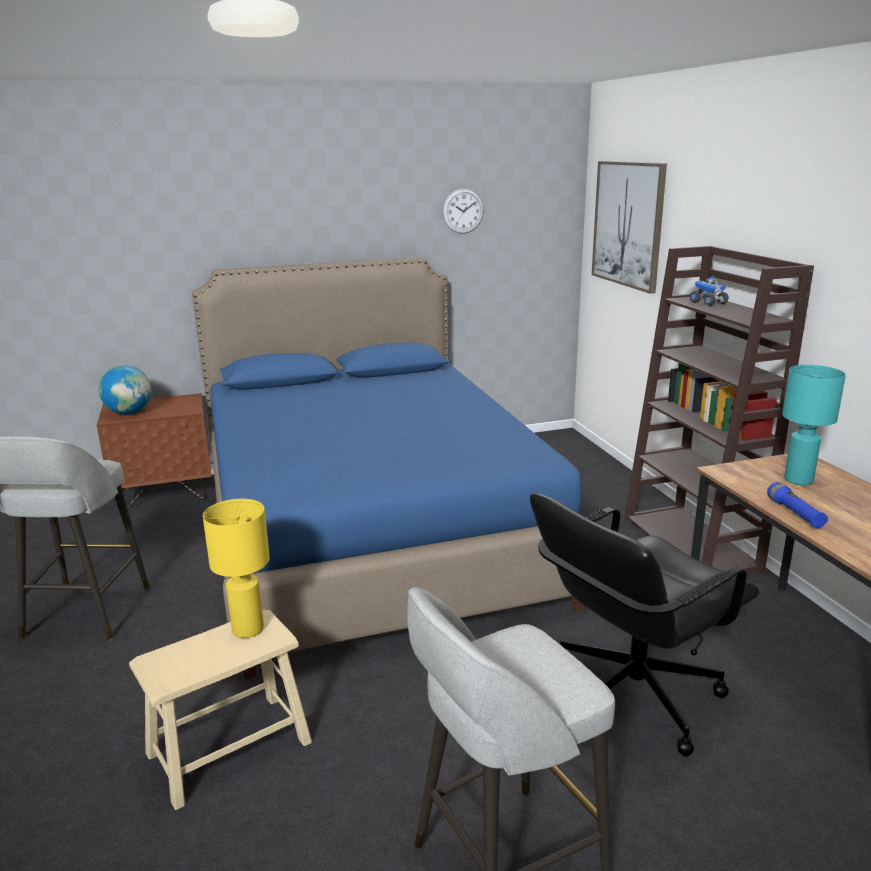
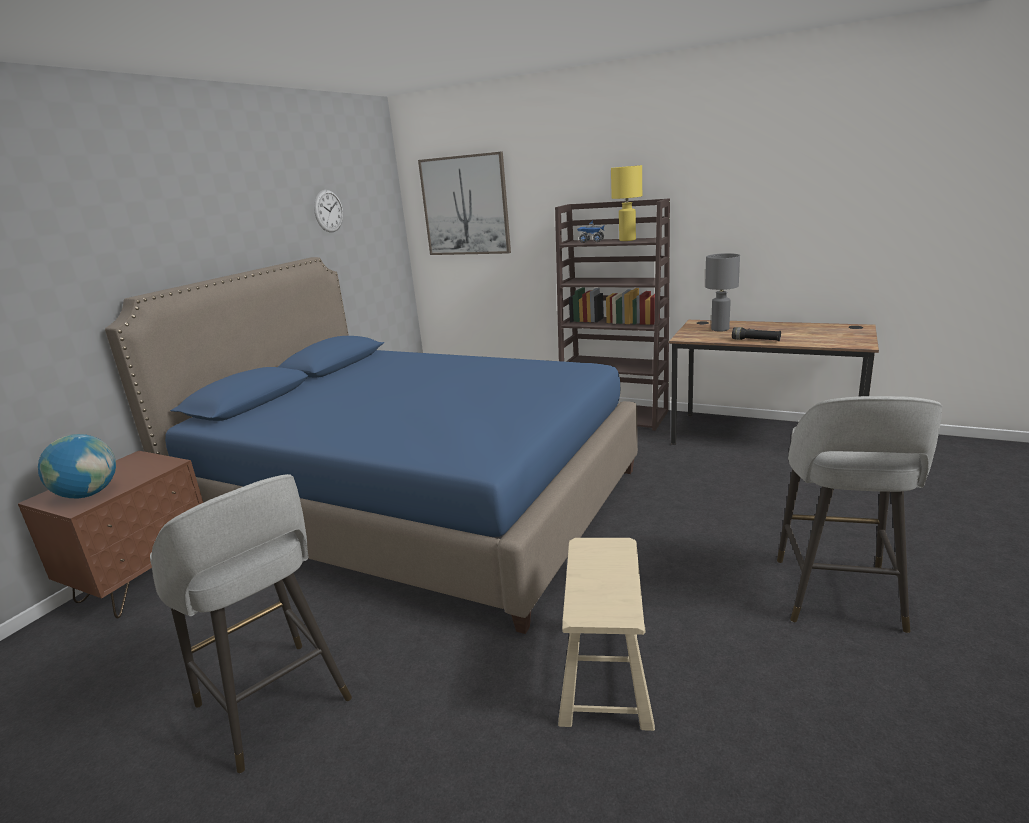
camera: 45 degrees left, 0 degrees up
(248, 629) = (593, 554): yellow table lamp -> yellow table lamp (628, 240)
(631, 694) = (728, 492): black office chair -> none
(794, 513) = (755, 340): blue flashlight -> black flashlight
(798, 480) = (720, 329): turquoise table lamp -> grey table lamp

